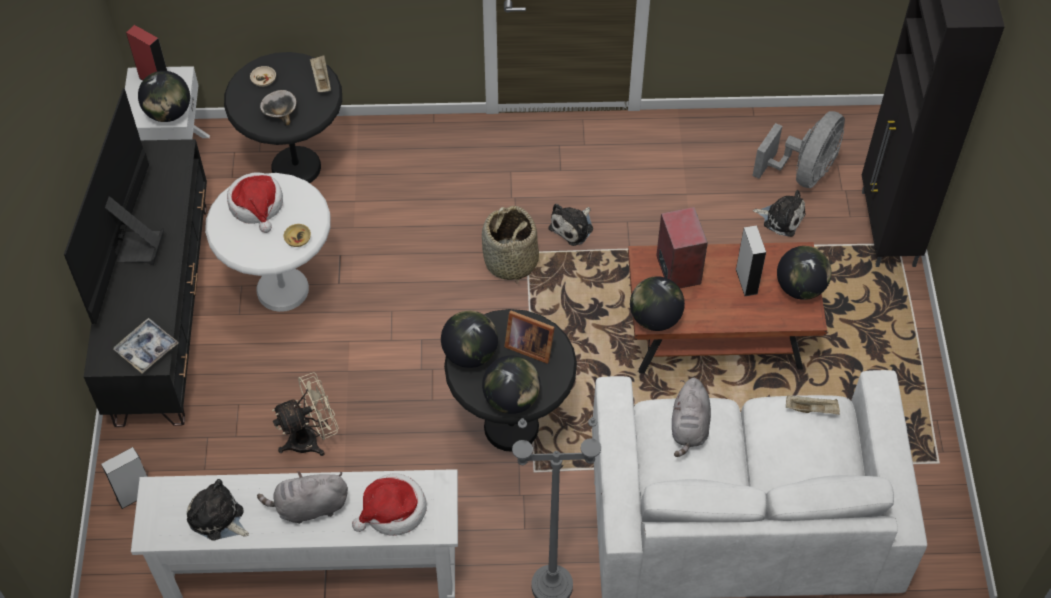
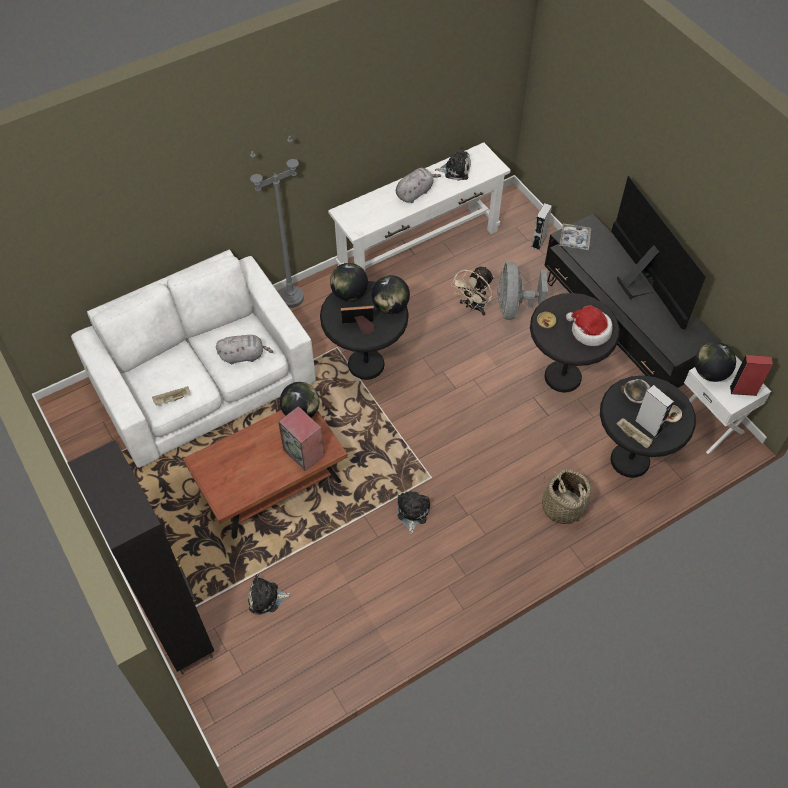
camera: 150 degrees right, 0 degrees up
(283, 290) = (562, 377): white side table -> black side table
(393, 510) = (371, 209): hat -> none
(510, 261) = (437, 466): basket -> basket (562, 507)
(689, 427) = (244, 356): grey plush toy -> grey plush toy turned 105 degrees clockwise
(746, 281) = (253, 467): grey speaker -> grey speaker (648, 426)
(800, 287) = (213, 480): globe -> none
(803, 172) = (267, 651): grey fan -> grey fan (514, 307)

